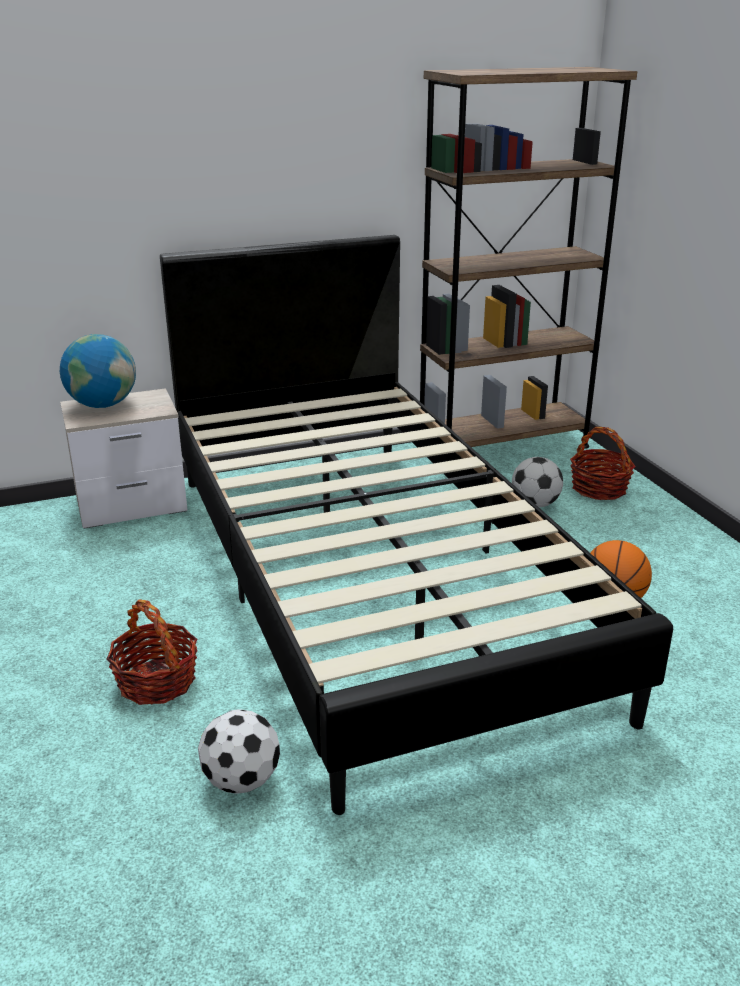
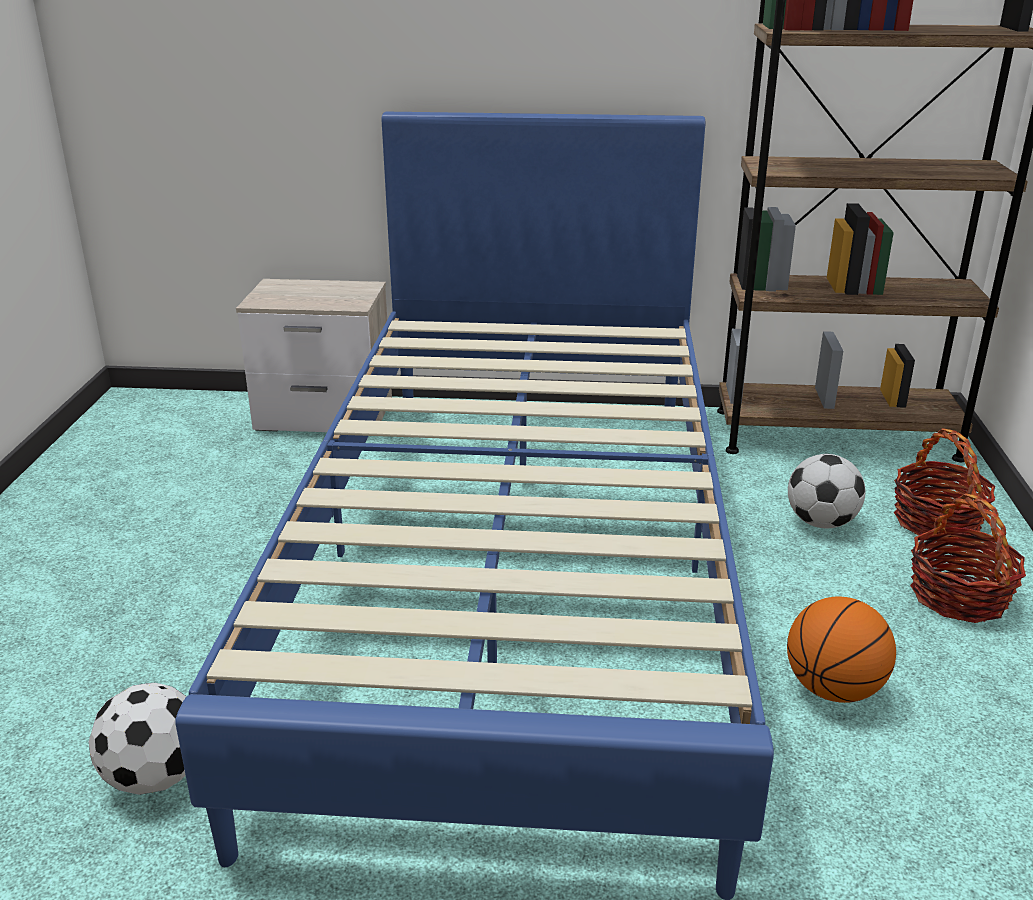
camera: 25 degrees right, 0 degrees up
(103, 405) = (300, 289): globe -> none
(157, 681) = (175, 624): basket -> basket (959, 597)
(369, 579) = (516, 567): black bed -> blue bed

